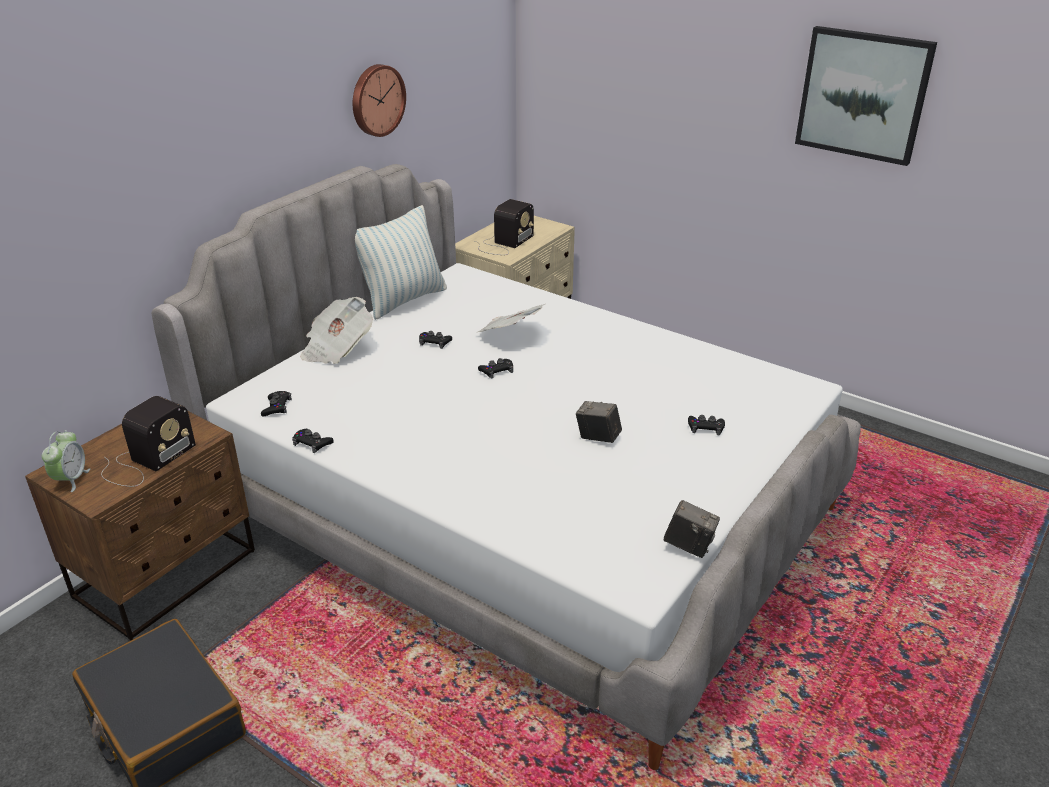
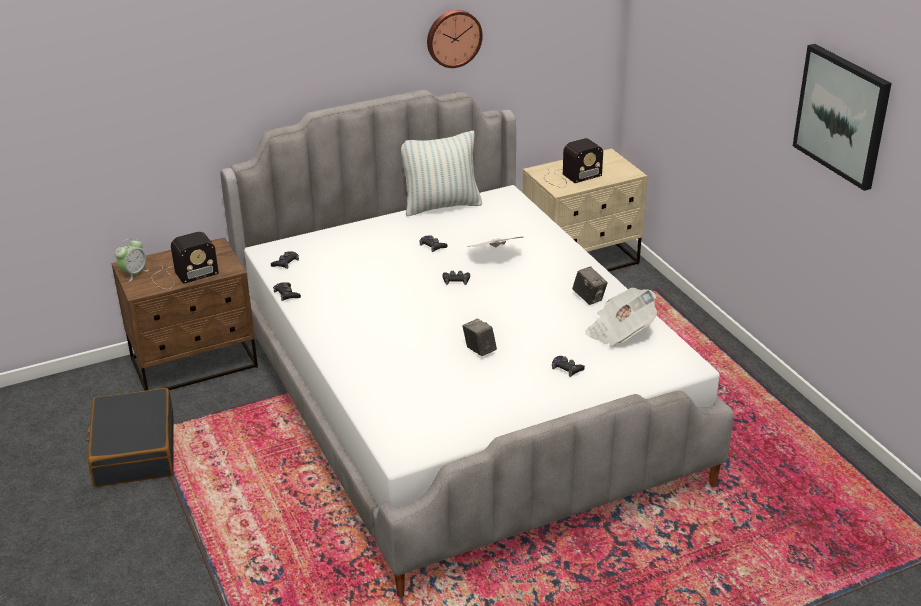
camera: 30 degrees right, 0 degrees up
(337, 349) = (360, 231): newspaper -> newspaper (620, 332)
(689, 546) = (462, 440): camera -> camera (589, 298)

